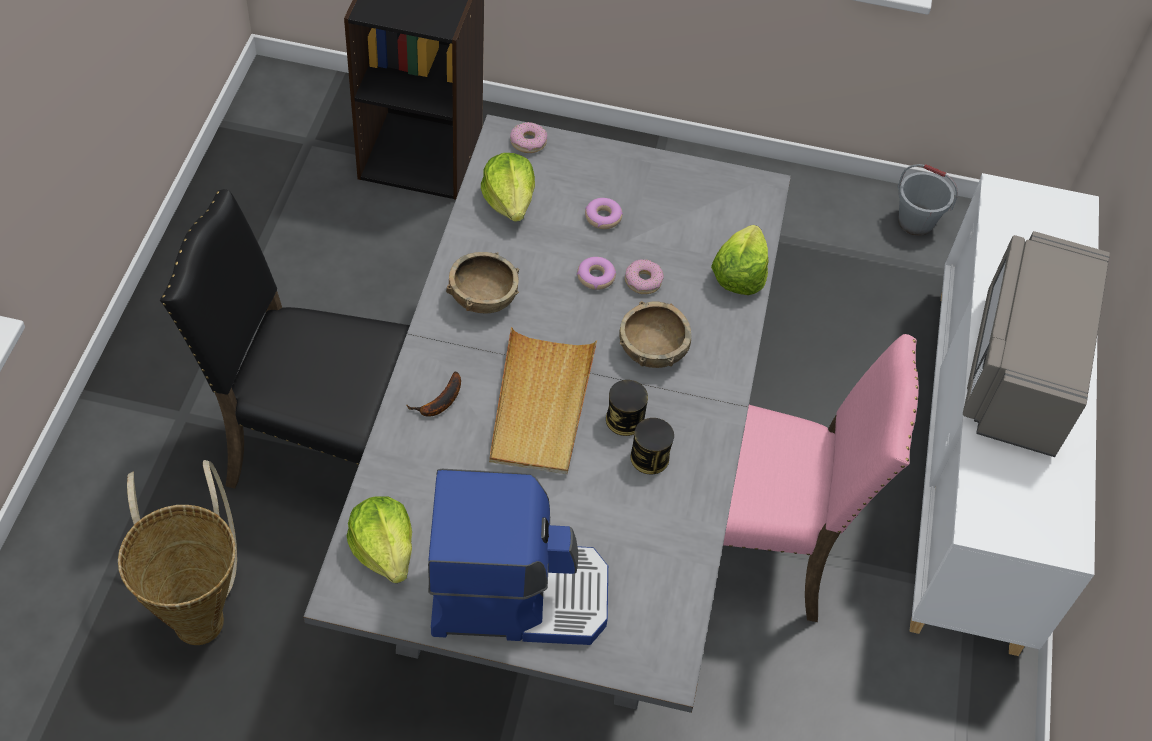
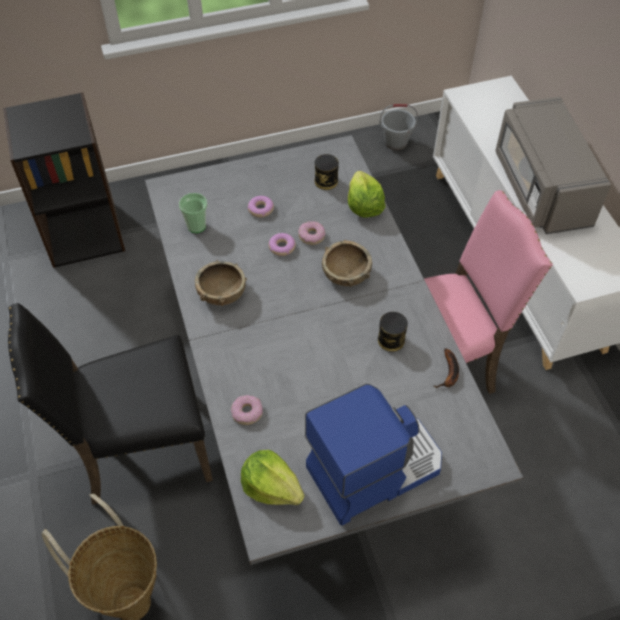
camera: 25 degrees left, 0 degrees up
(439, 402) = (240, 373): banana -> banana (449, 373)
(509, 201) = (196, 226): lettuce -> cup
(528, 142) = (183, 185): donut -> donut (247, 412)
(540, 405) = (304, 342): beige tray -> none
(624, 419) = (360, 324): can -> can (326, 181)

